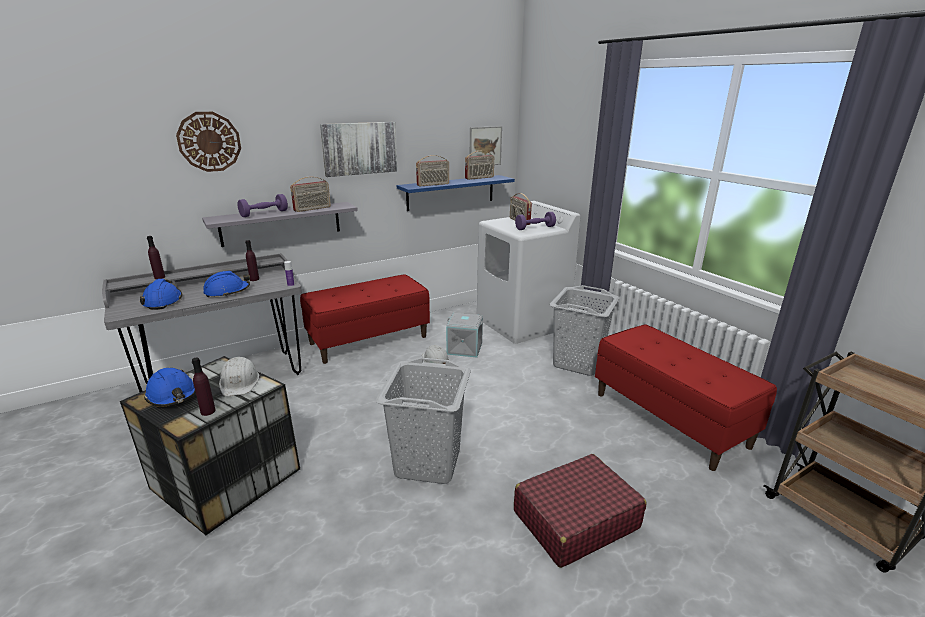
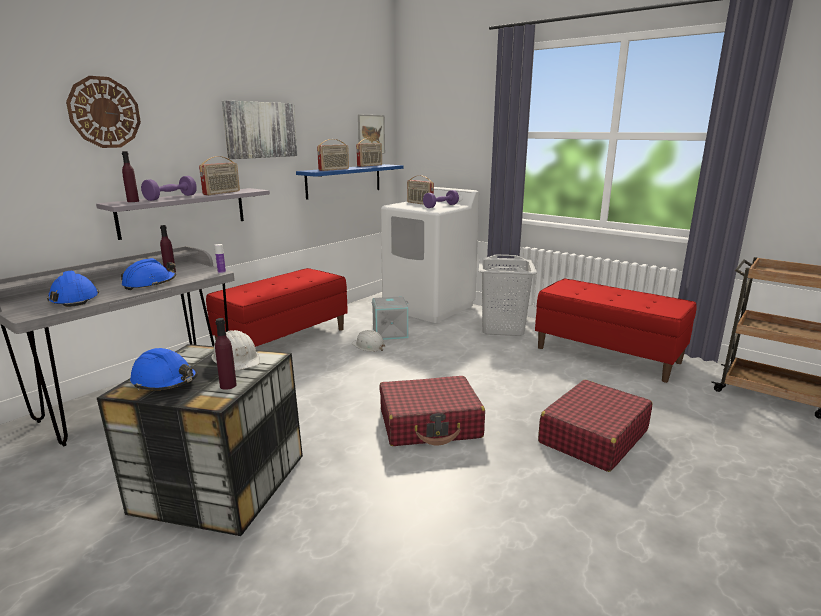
camera: 20 degrees left, 5 degrees down
(159, 277) = (53, 275): purple bottle -> purple bottle (133, 201)
(428, 462) = (430, 424): grey laundry basket -> red suitcase

